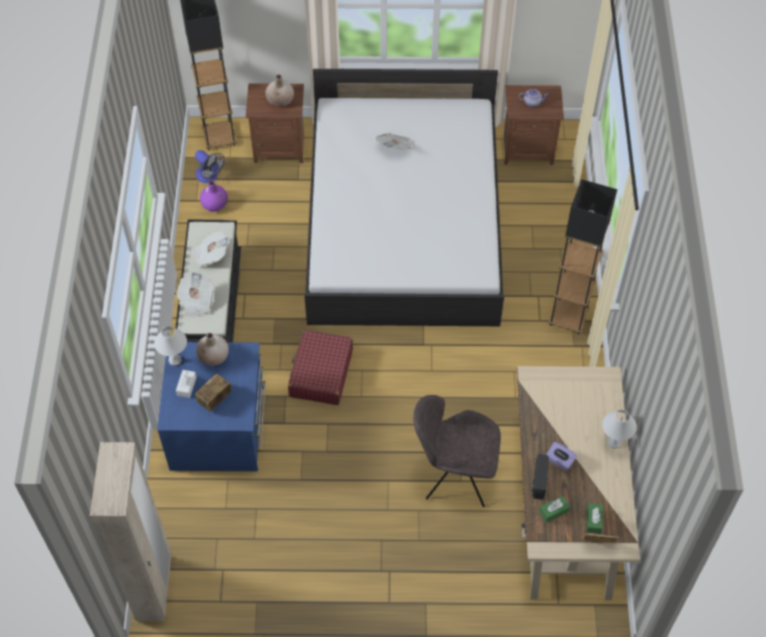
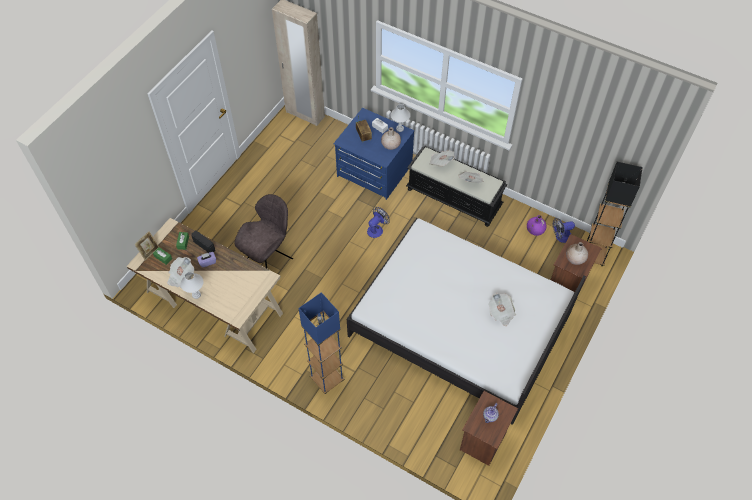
camera: 120 degrees right, 0 degrees up
(320, 373) = (377, 229): red suitcase -> fan
(568, 318) = (327, 379): black floor lamp -> blue floor lamp
(603, 478) = (181, 277): none -> newspaper

